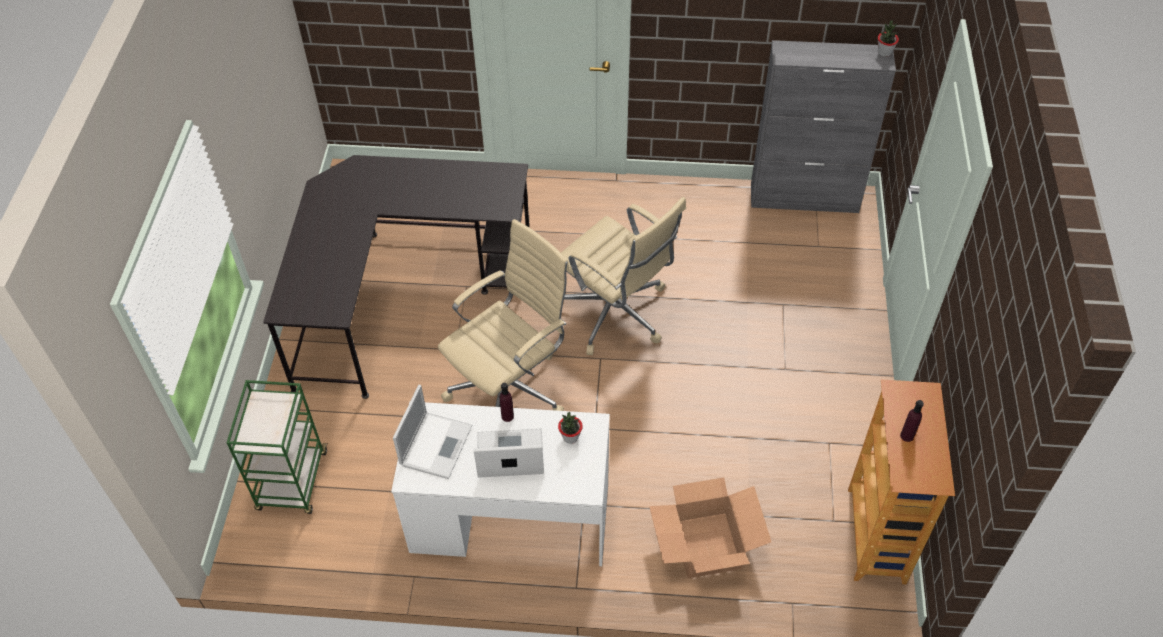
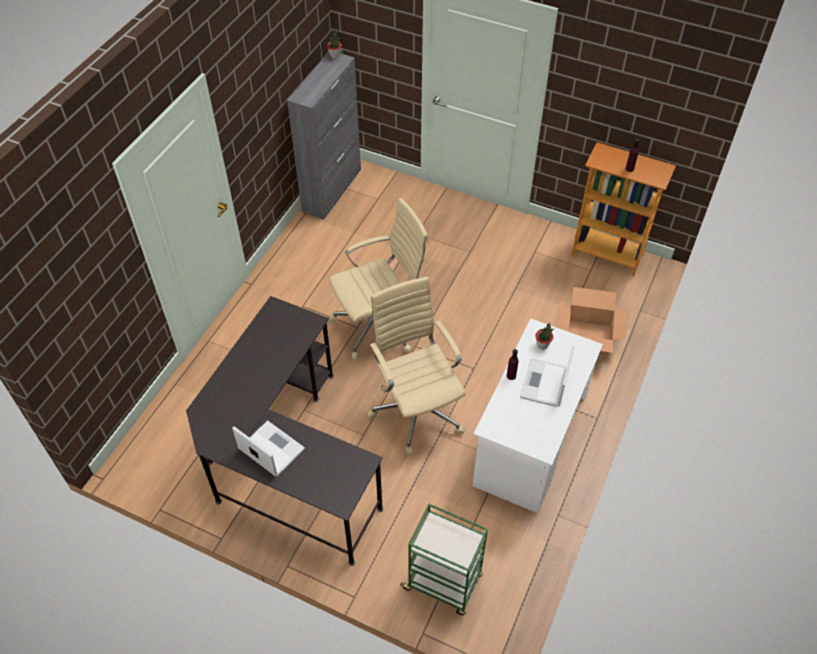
camera: 70 degrees left, 0 degrees up
(436, 444) = (520, 425): laptop -> laptop (270, 448)

